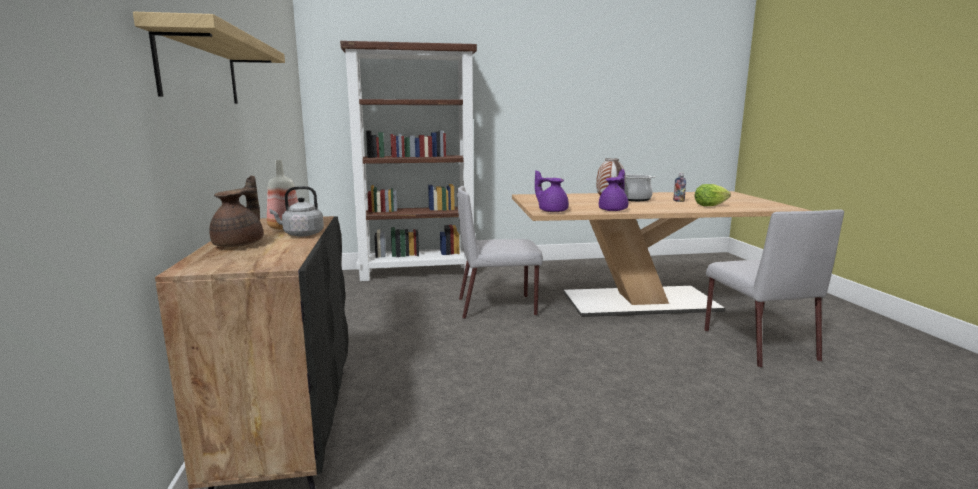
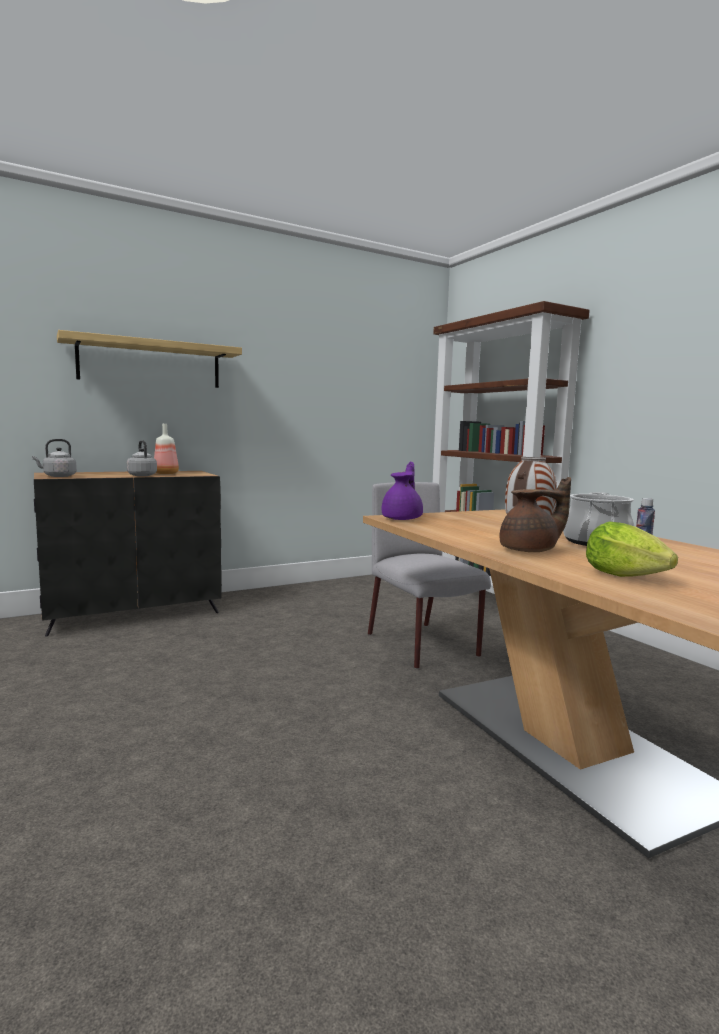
camera: 70 degrees right, 5 degrees down
(241, 244) = (111, 473): brown teapot -> brown teapot (530, 550)
(270, 262) = (58, 476): none -> grey kettle
(614, 210) = (453, 534): purple teapot -> none
(757, 344) = (469, 899): grey chair -> none

